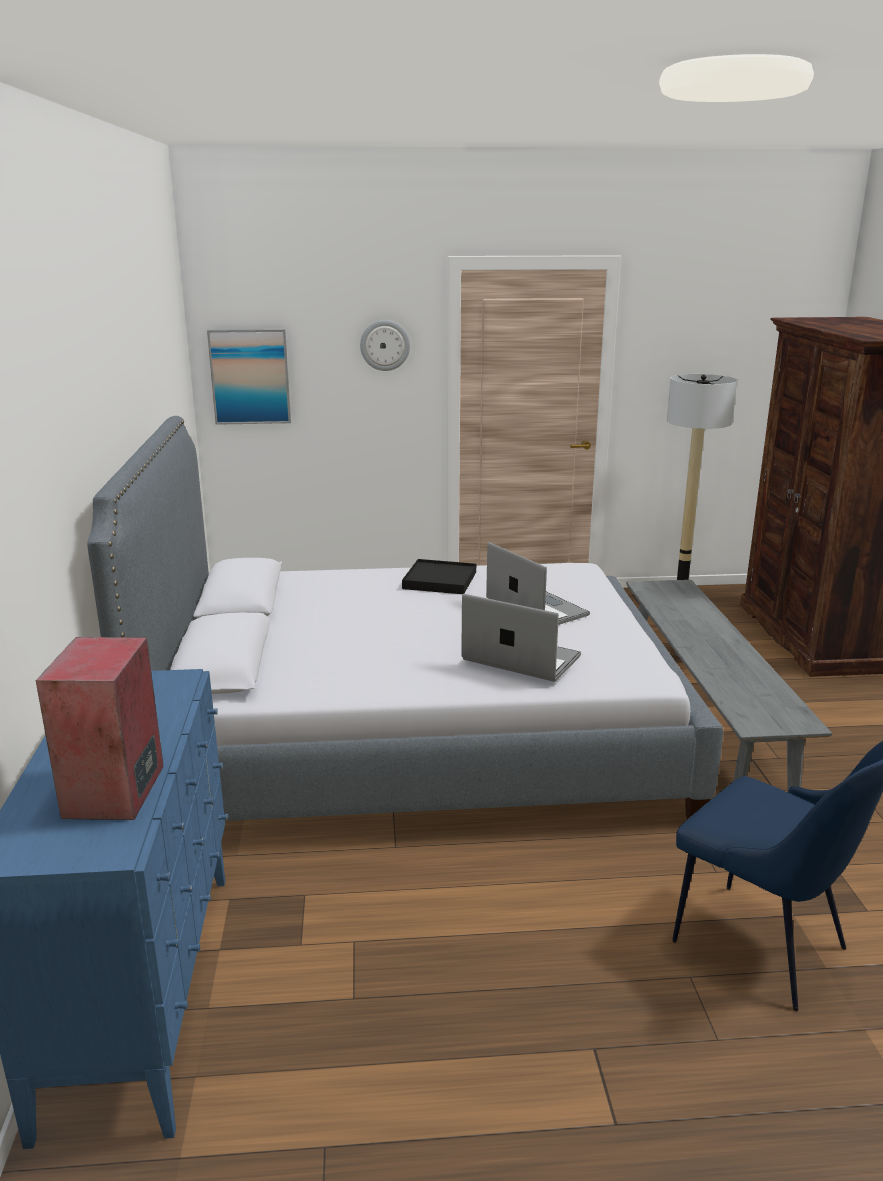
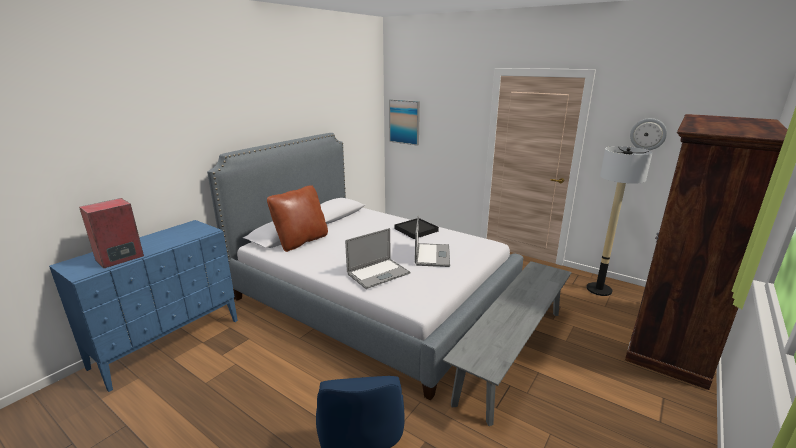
camera: 40 degrees right, 0 degrees up
(280, 660) = (301, 241): none -> brown pillow
(385, 345) = (461, 112): wall clock -> wall clock (648, 134)
(521, 658) = (378, 273): laptop -> laptop turned 75 degrees clockwise

